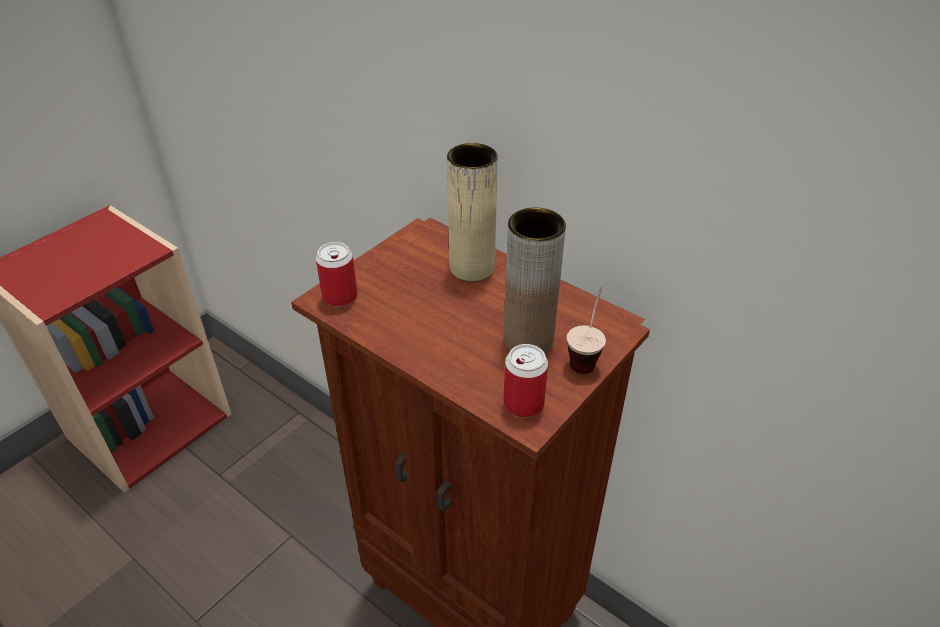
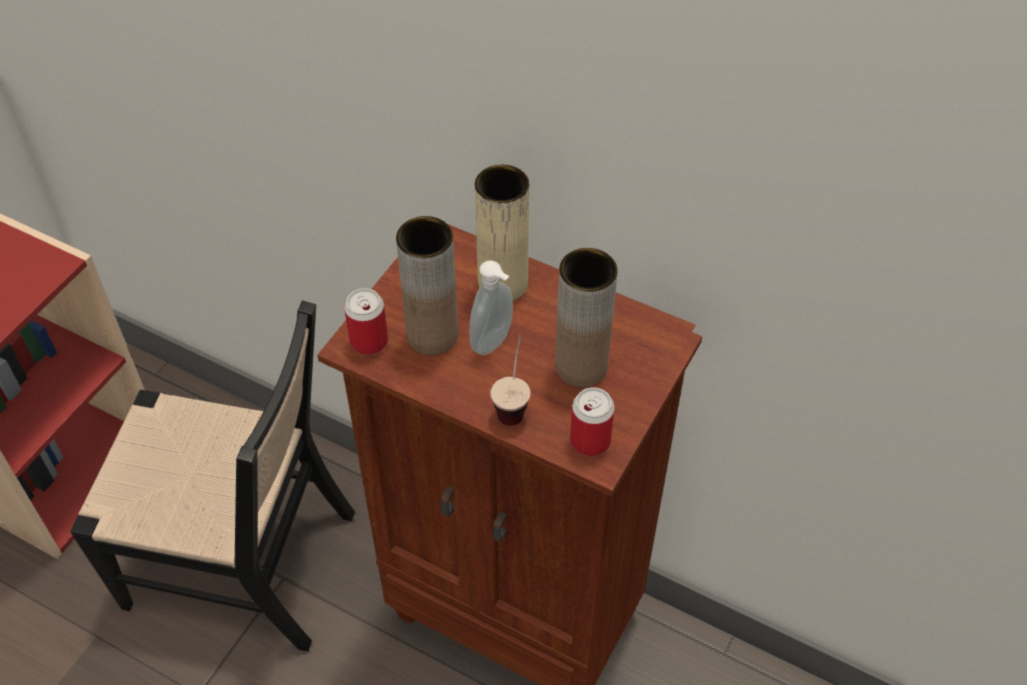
camera: 10 degrees left, 10 degrees up
(261, 517) = (241, 562): none -> chair
(397, 299) = (432, 335): none -> brown vase
(452, 311) = (494, 343): none -> soap dispenser
(586, 355) = (642, 376): cup -> cup (513, 402)

